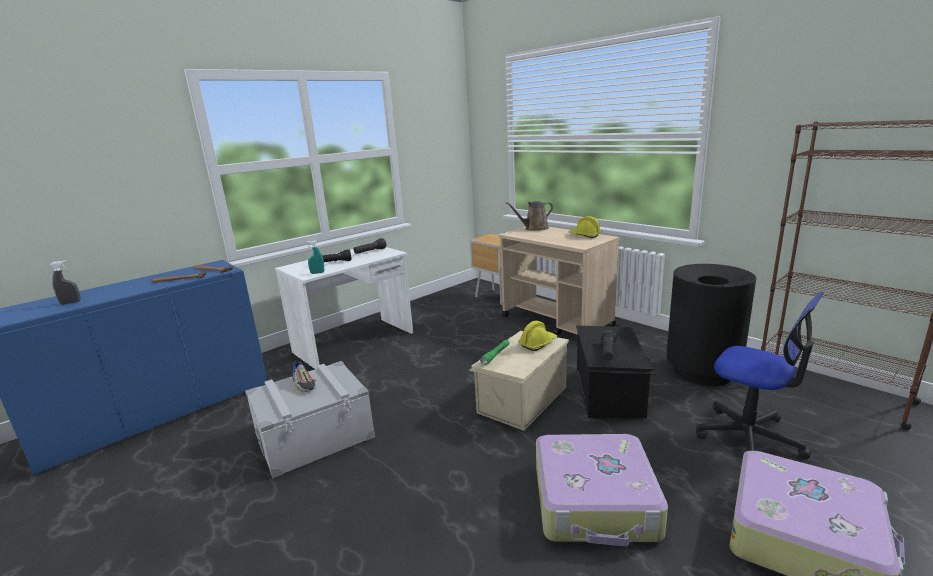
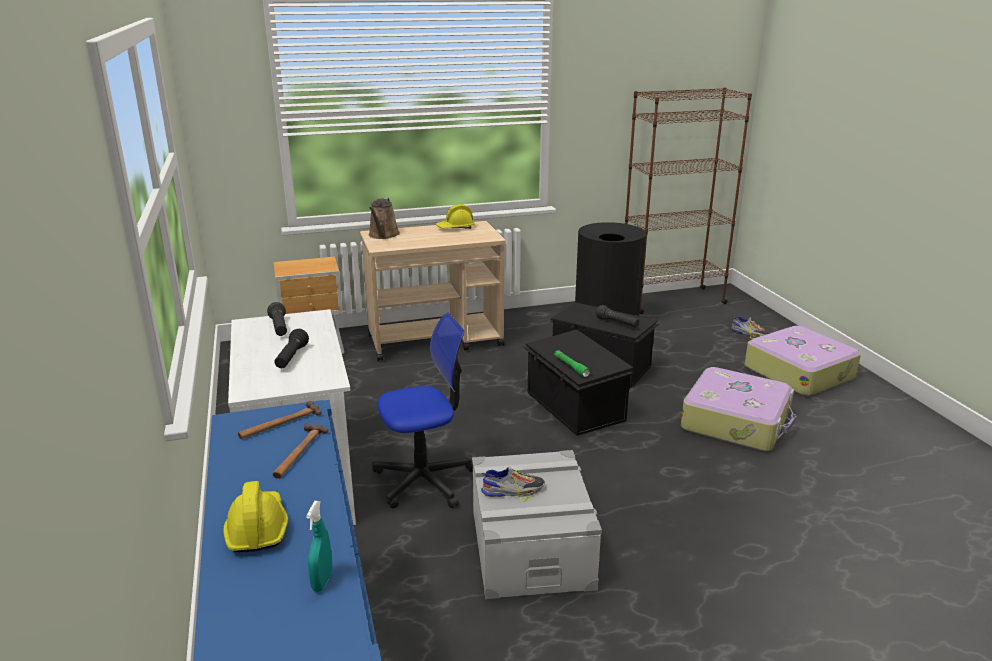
camera: 65 degrees left, 5 degrees up
(70, 303) = (298, 563): grey spray bottle -> none
(317, 273) = (328, 373): turquoise spray bottle -> turquoise spray bottle (322, 581)
(521, 399) = (574, 407): beige storage box -> black storage box
(537, 343) = (570, 343): yellow hard hat -> yellow hard hat (257, 528)
(749, 438) = (701, 345): office chair -> office chair (424, 480)
(852, 468) = (750, 333): none -> shoe

